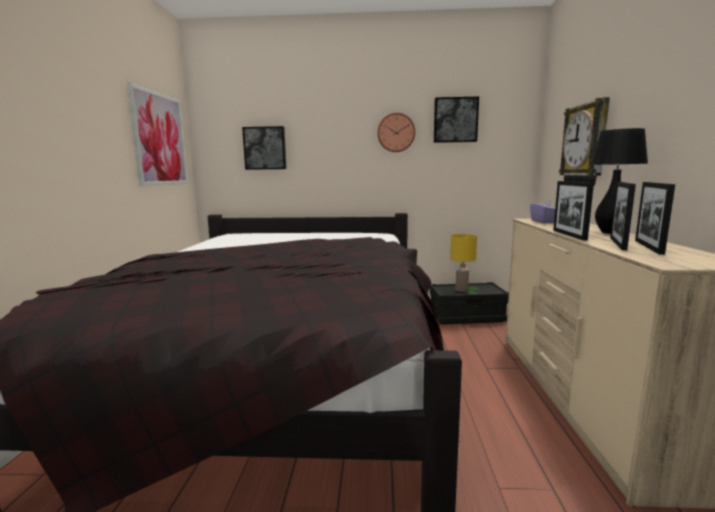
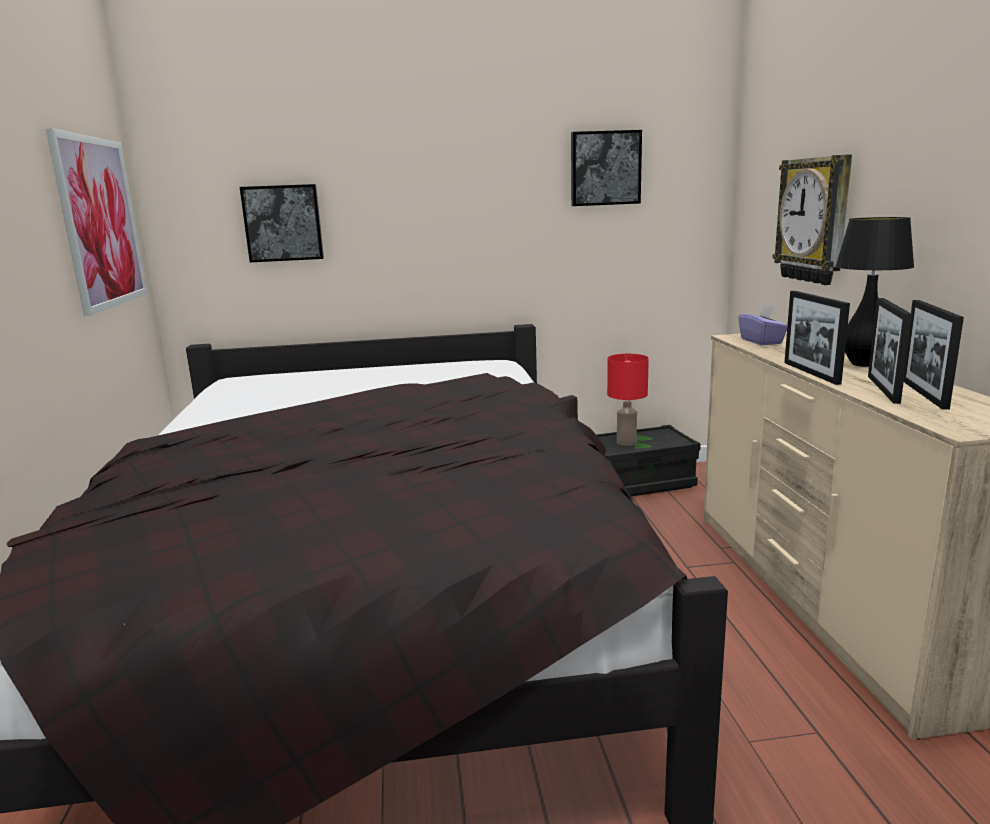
camera: 10 degrees left, 5 degrees up
(396, 133) = (509, 191): wall clock -> none
(462, 290) = (627, 442): yellow table lamp -> red table lamp

